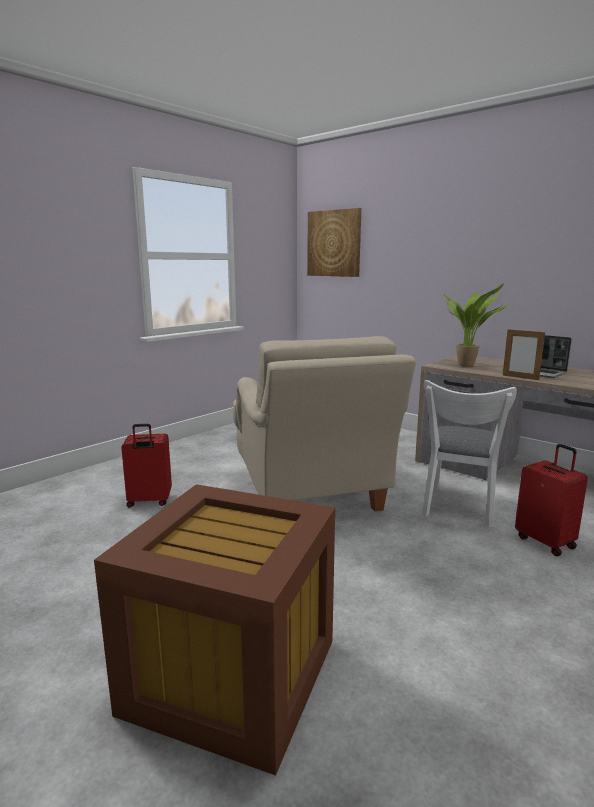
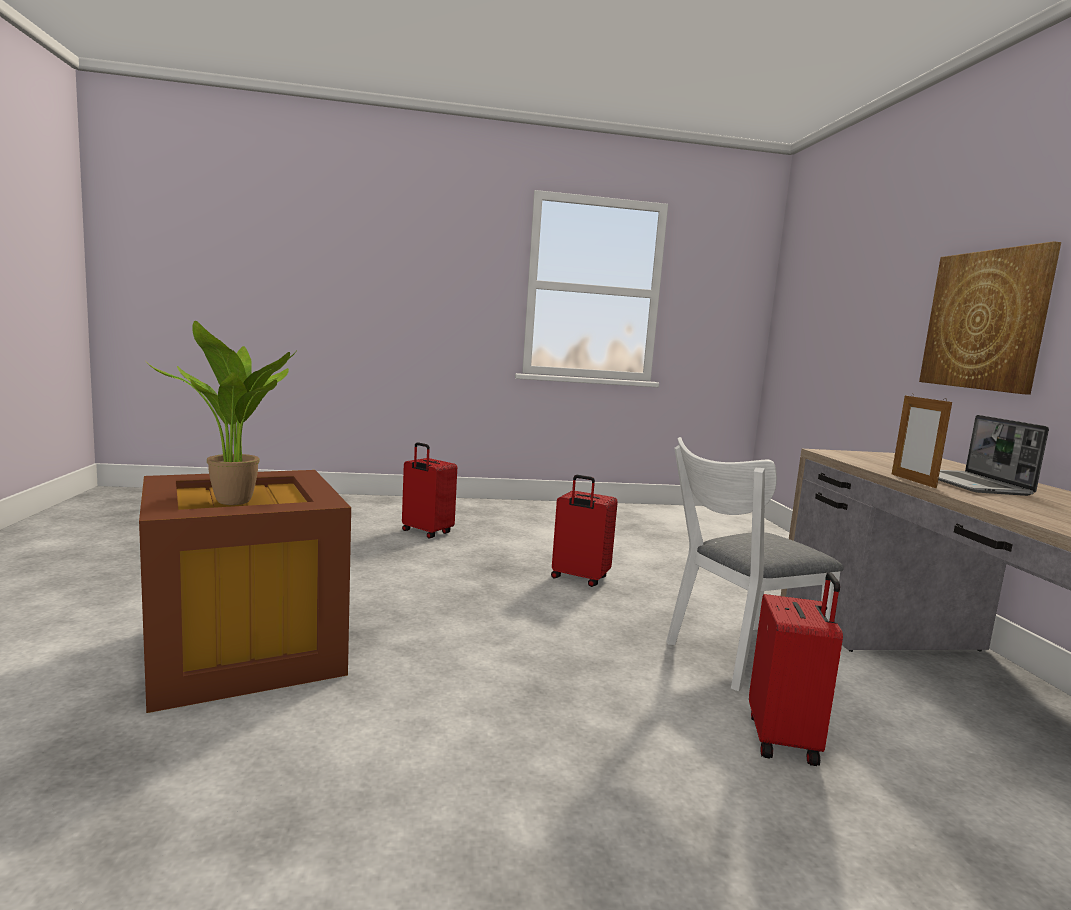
camera: 40 degrees right, 5 degrees down
(312, 494) = (579, 578): beige armchair -> red suitcase
(334, 243) = (809, 281): picture -> picture (985, 320)
(468, 365) = (883, 460): potted plant -> potted plant (238, 503)

